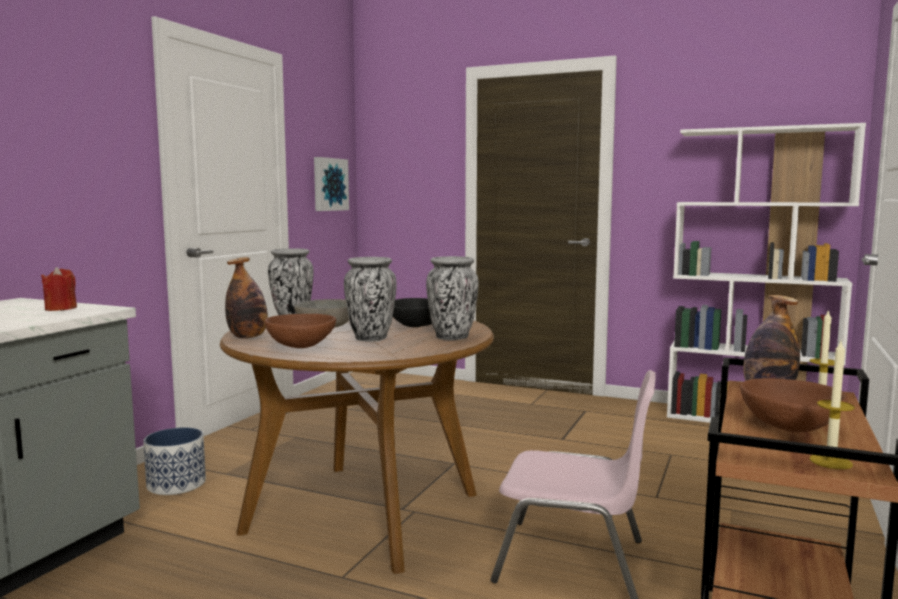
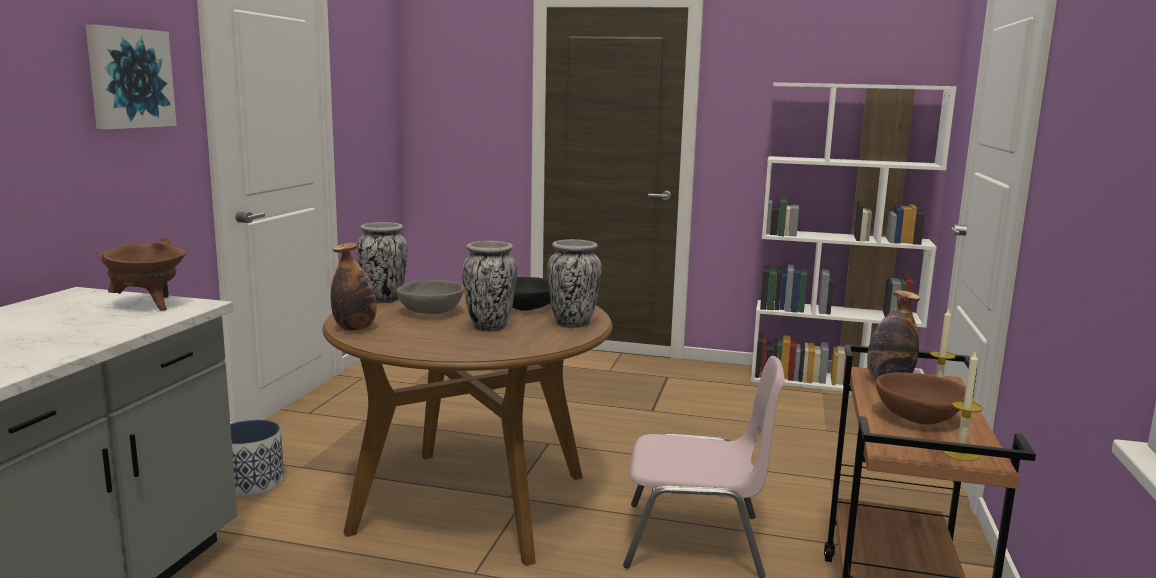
camera: 10 degrees left, 5 degrees up
(61, 308) = (148, 305): red candle -> brown cooking pot
(301, 346) = (423, 340): brown bowl -> none
(329, 184) = (374, 124): picture -> picture (128, 78)

